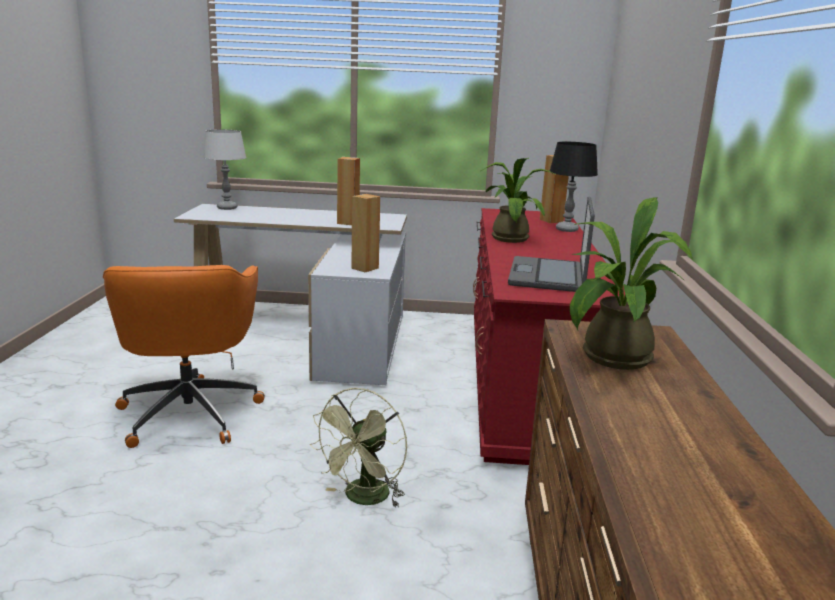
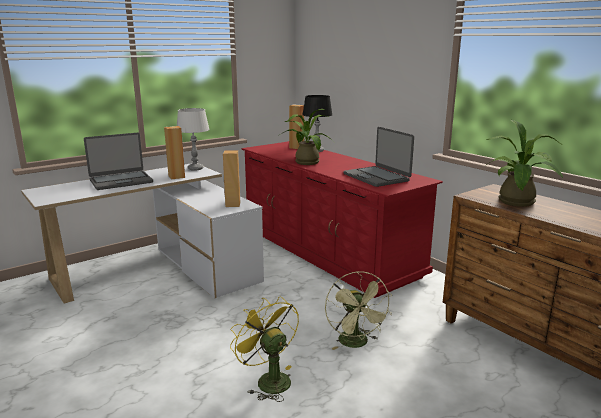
camera: 40 degrees left, 0 degrees up
(190, 412) = (170, 352): orange office chair -> none
(216, 482) = (268, 380): none -> yellow fan
(227, 208) = (55, 188): grey table lamp -> grey table lamp (195, 168)
(290, 215) = (121, 181): none -> laptop

